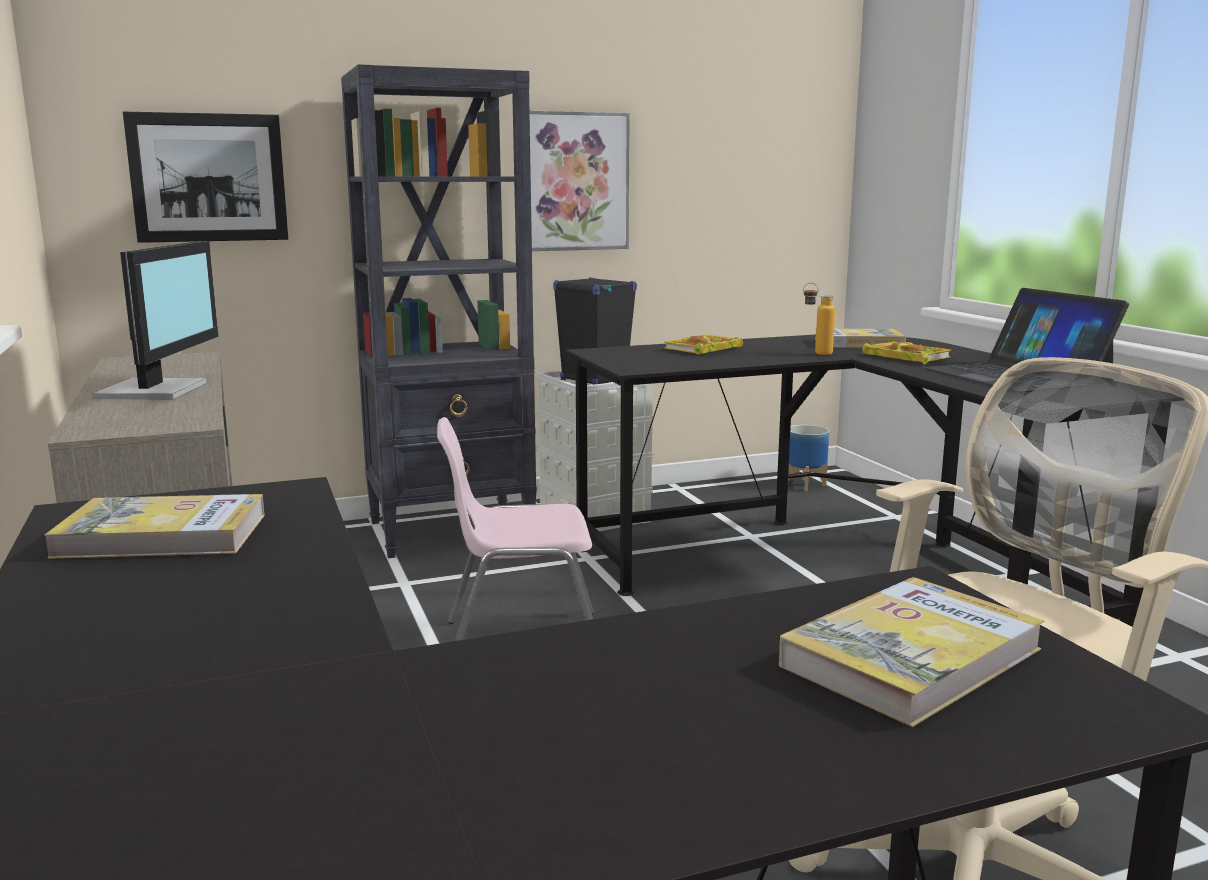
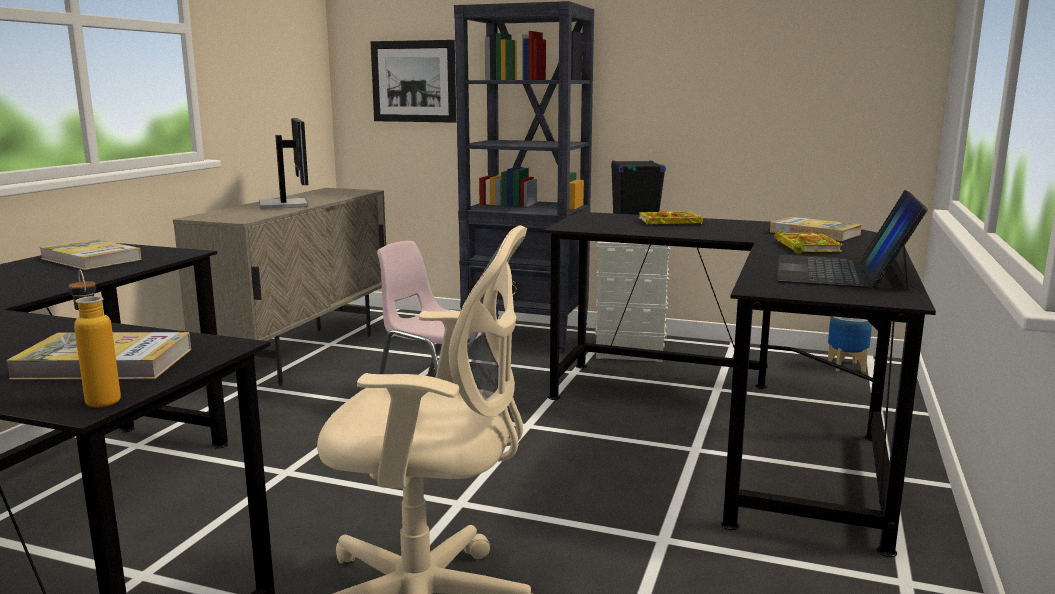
camera: 40 degrees right, 0 degrees up
(157, 390) = (286, 204): monitor -> monitor turned 60 degrees counterclockwise
(574, 182) = (658, 84): picture -> none
(816, 353) = (742, 235): bottle -> bottle (100, 398)

